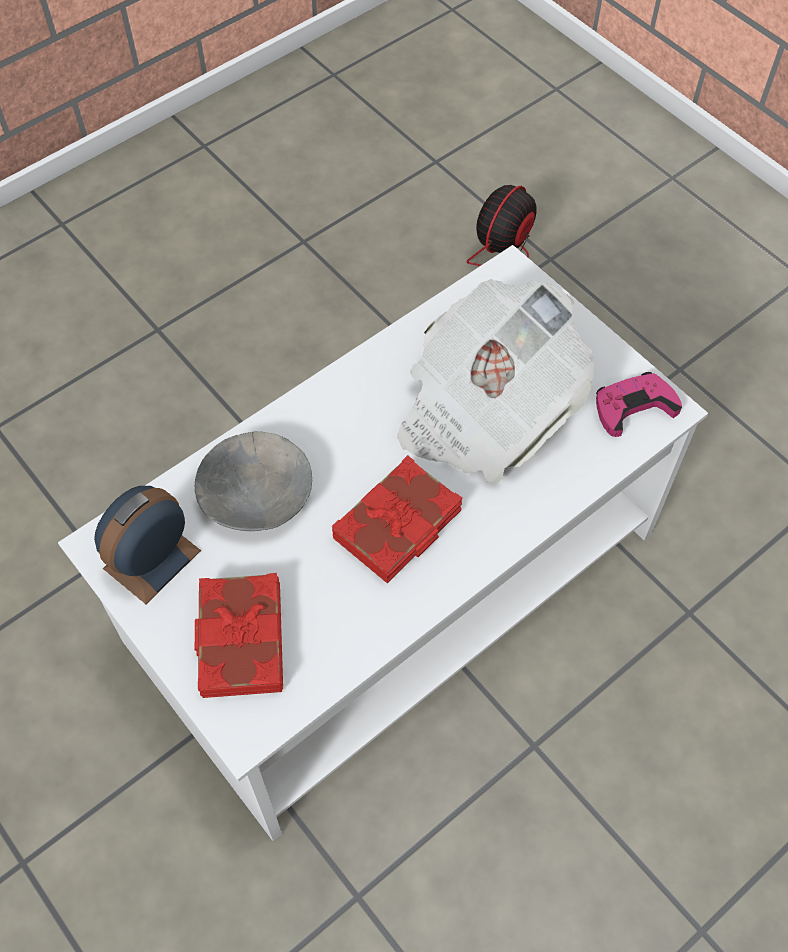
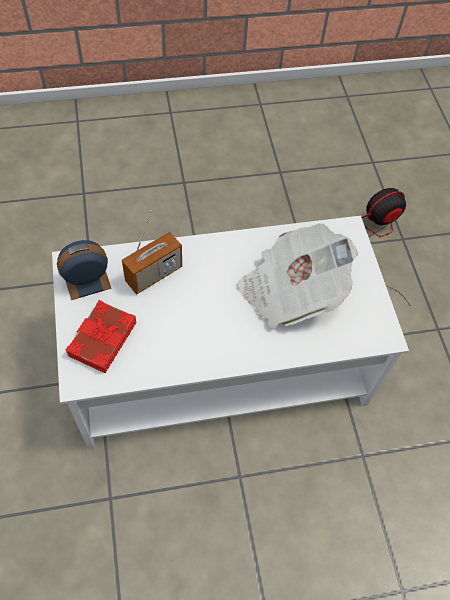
camera: 25 degrees right, 0 degrees up
(256, 493) = (154, 274): grey bowl -> radio
(399, 525) = (211, 325): red book -> none
(633, 407) = (370, 327): pink game controller -> none

